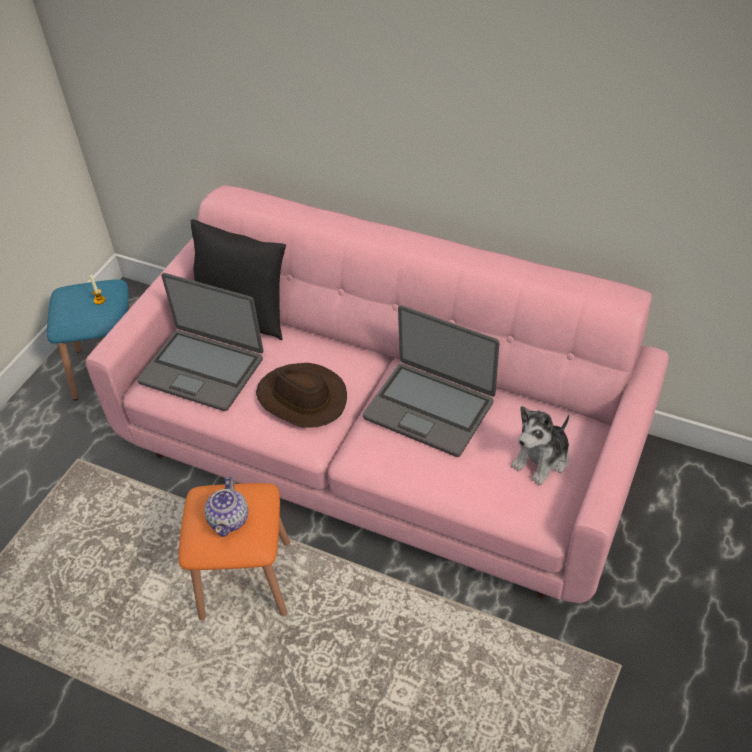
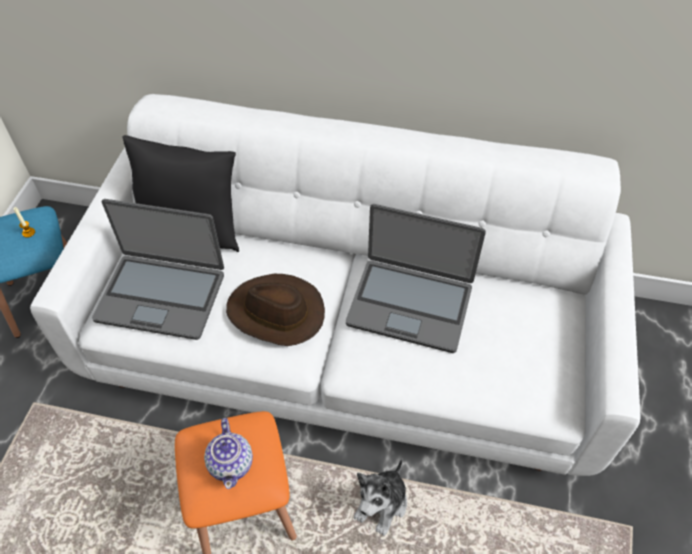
camera: 15 degrees left, 5 degrees up
(380, 448) = (346, 341): pink sofa -> white sofa
(542, 459) = (535, 341): plush toy -> plush toy (382, 504)

